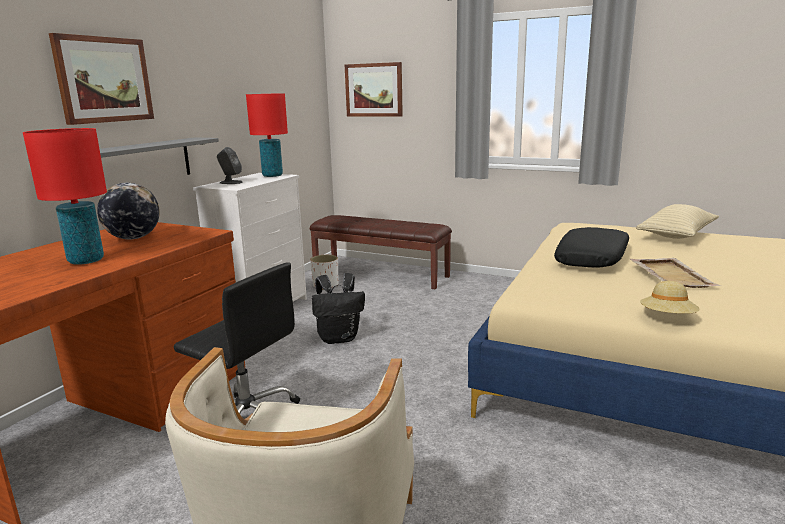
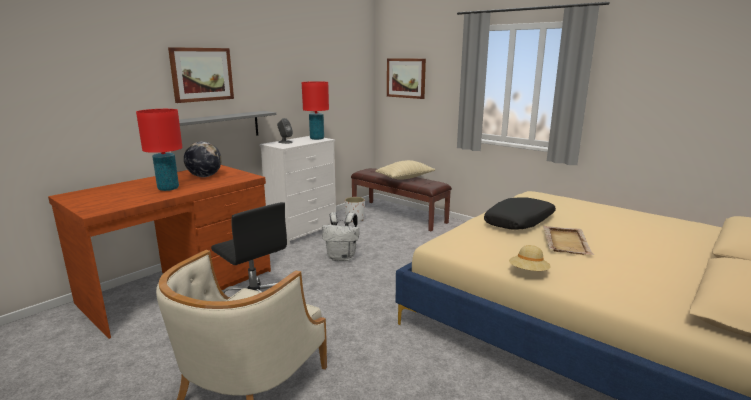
camera: 15 degrees right, 0 degrees up
(339, 338) = (342, 257): black backpack -> white backpack
(676, 235) = (609, 211): beige pillow -> beige pillow (405, 178)

